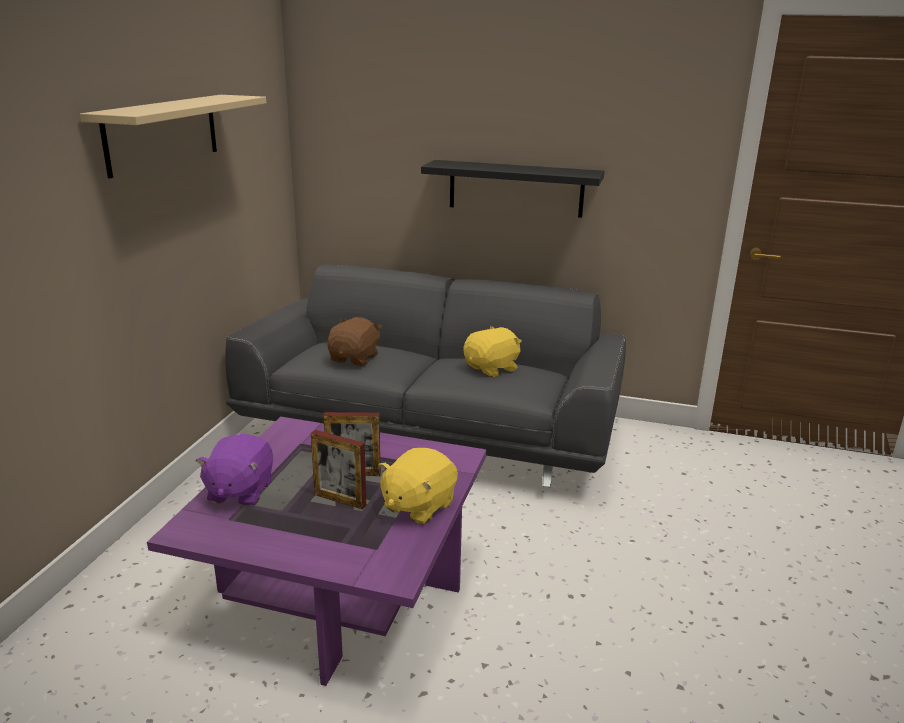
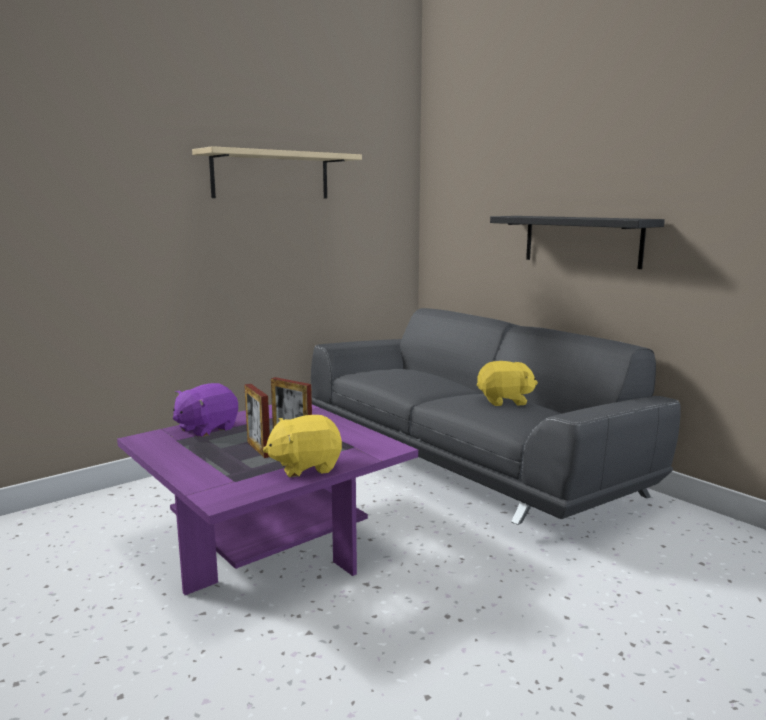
camera: 35 degrees right, 10 degrees down
(355, 358) = (399, 376): brown plush toy -> none

